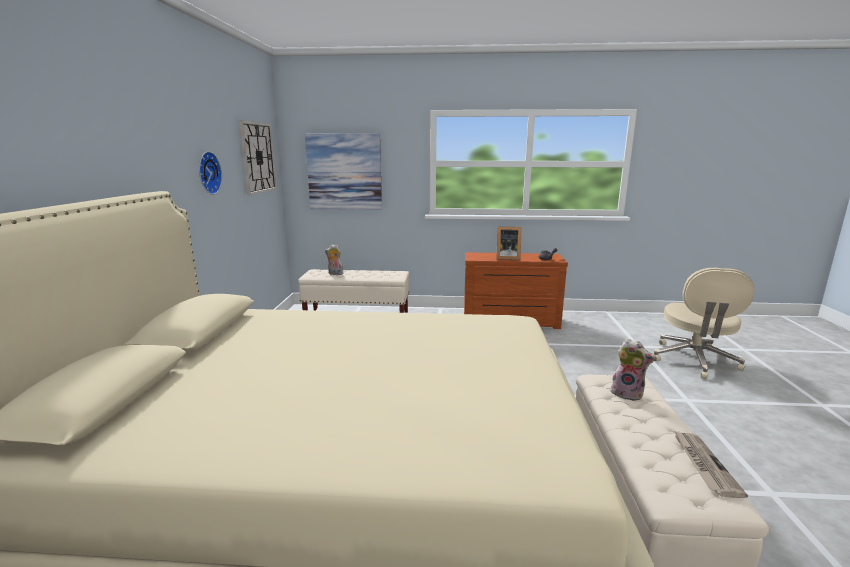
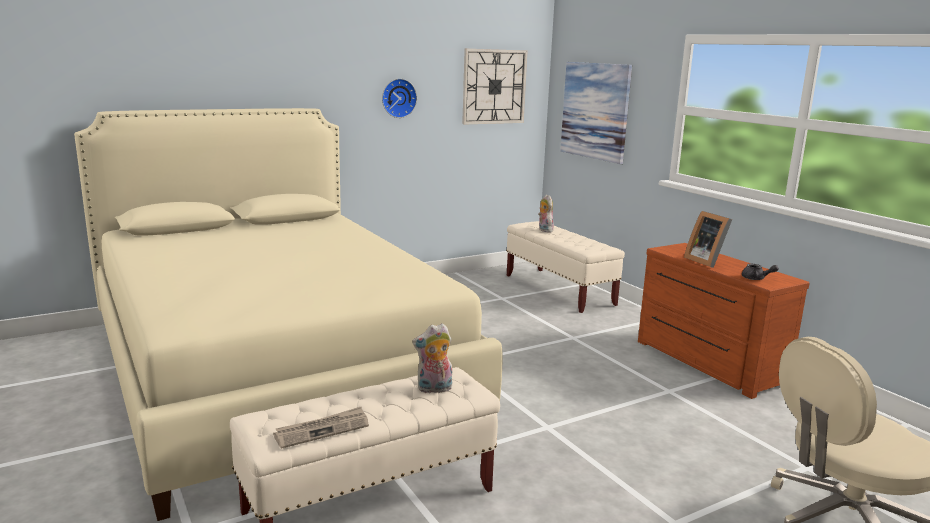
camera: 55 degrees right, 0 degrees up
(627, 393) = (434, 389): plush toy -> plush toy turned 75 degrees clockwise

